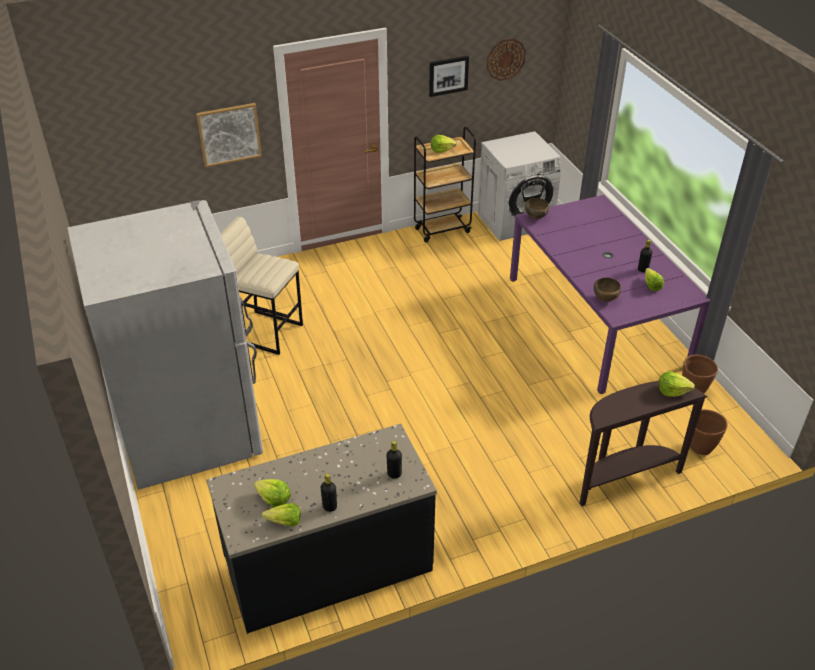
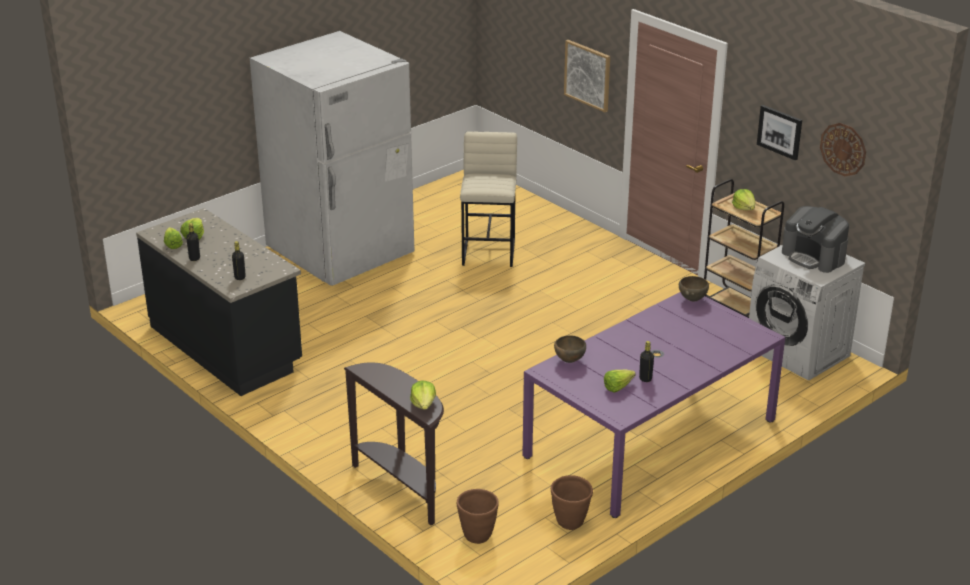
camera: 70 degrees right, 10 degrees down
(517, 147) = (814, 257): none -> coffee machine

